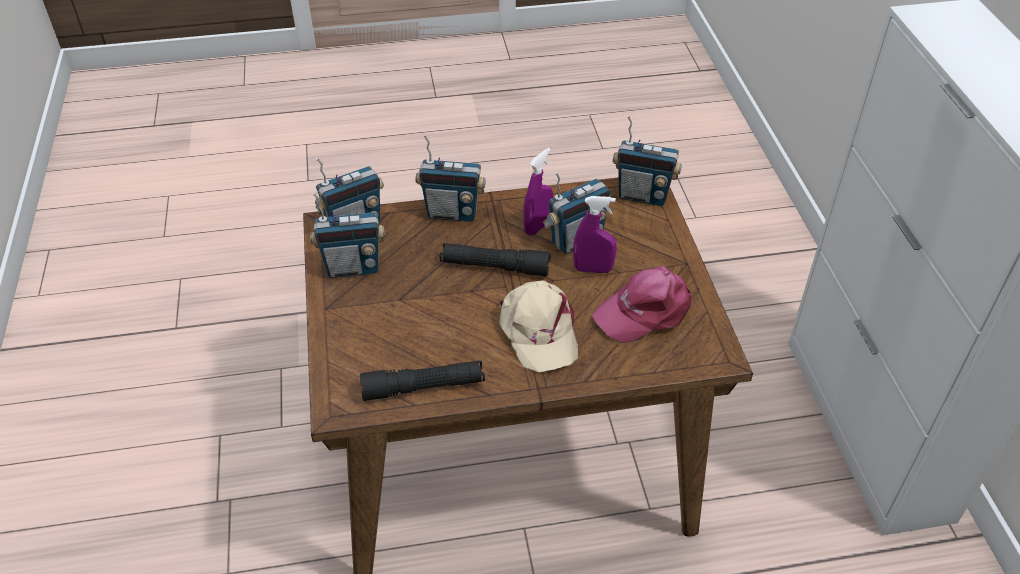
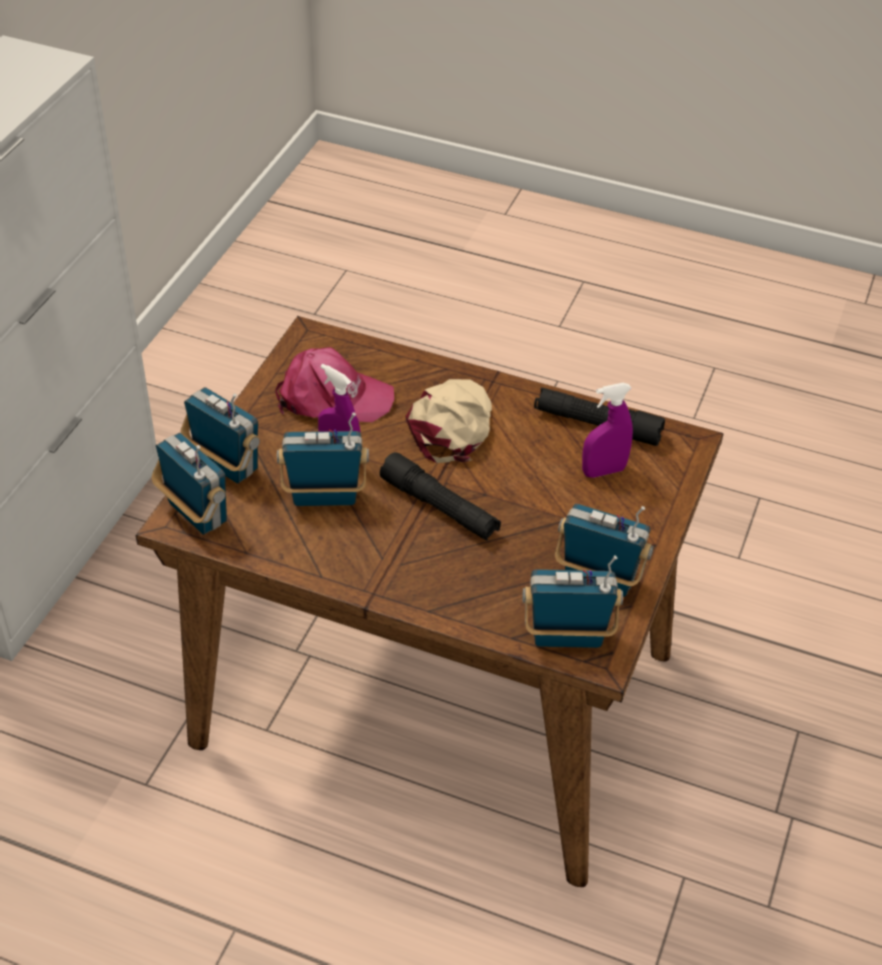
camera: 150 degrees left, 0 degrees up
(452, 213) = (434, 598): radio -> radio (225, 465)
(537, 227) = (352, 532): purple spray bottle -> purple spray bottle (603, 471)

